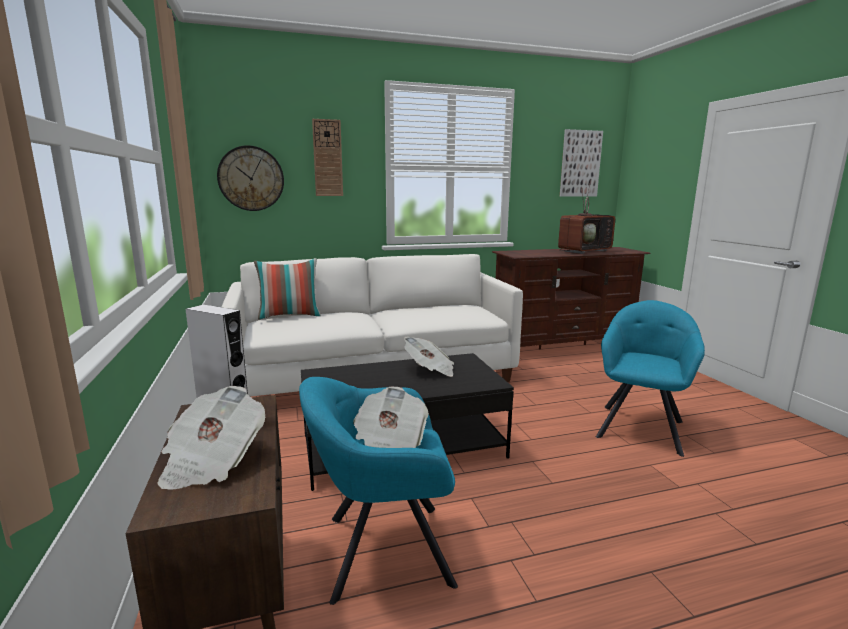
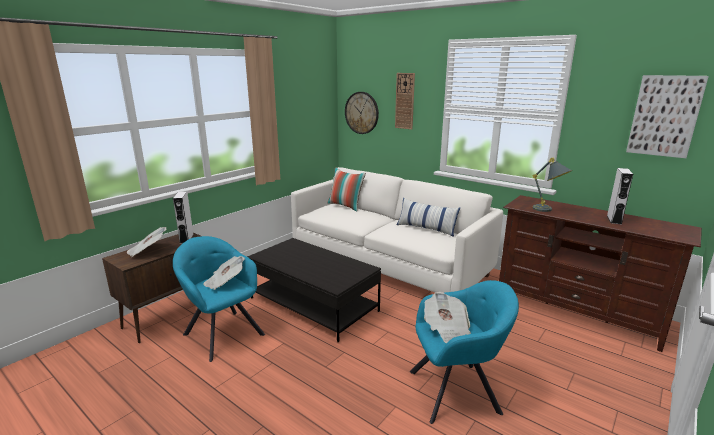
camera: 55 degrees right, 5 degrees up
(430, 370) = (333, 265): newspaper -> newspaper (446, 329)
(431, 308) = (426, 228): none -> pillow
(543, 254) = (548, 210): none -> grey table lamp
(584, 251) = (614, 219): television -> white speaker

